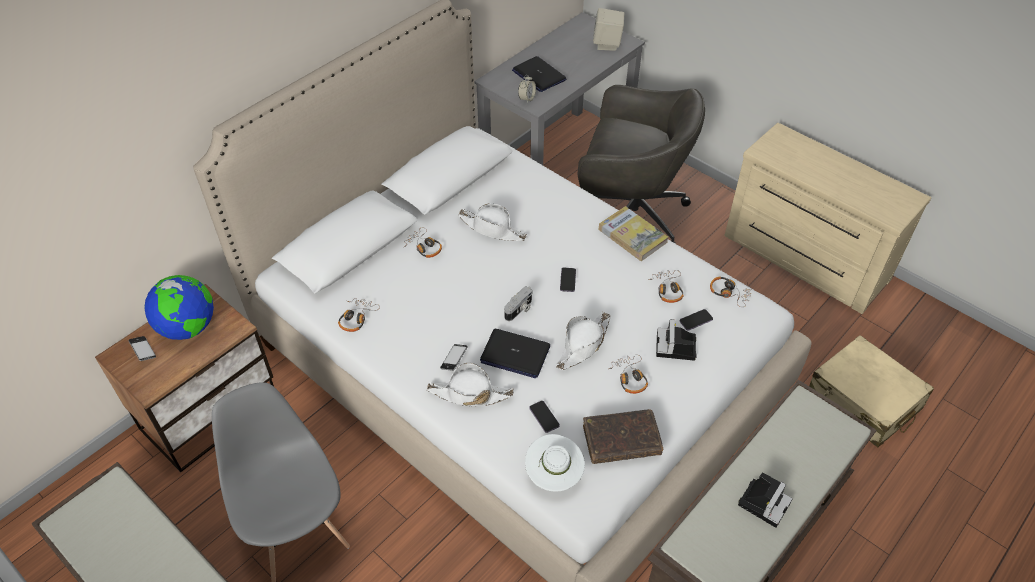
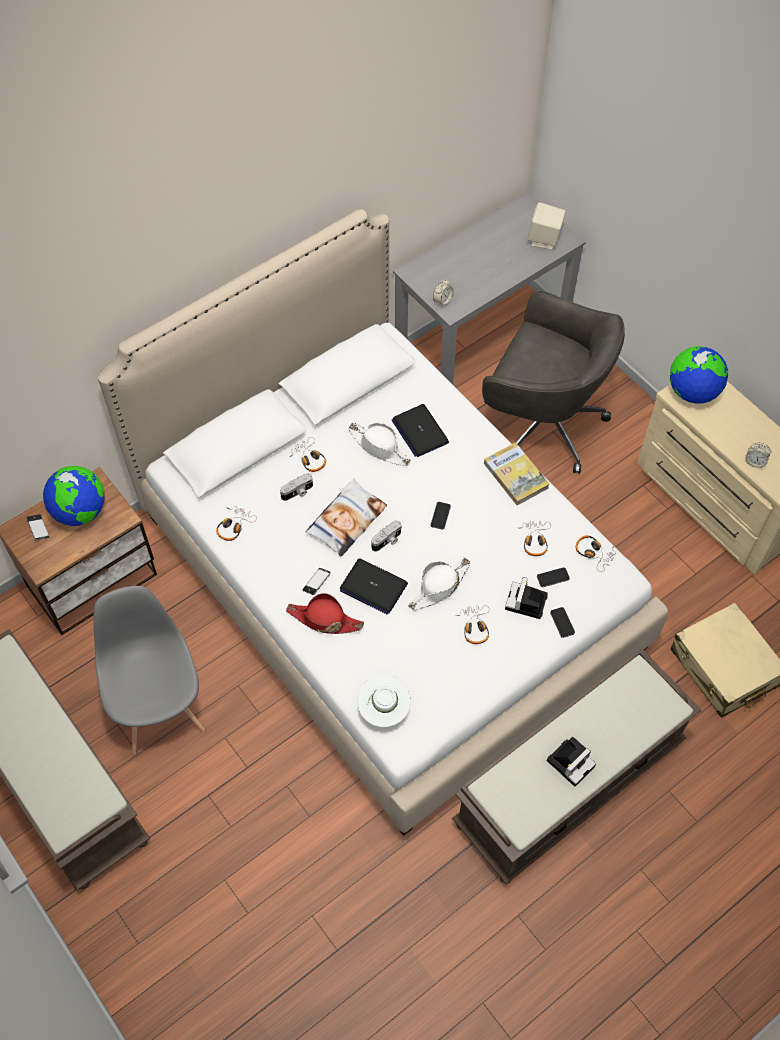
camera: 10 degrees right, 10 degrees up
(418, 278) = (298, 492): none -> camera
(469, 394) = (324, 619): white hat -> red hat
(473, 297) = (346, 520): none -> pillow
(538, 75) = (461, 272): laptop -> laptop (420, 431)
(544, 417) = (386, 653): phone -> phone (562, 623)
(621, 441) = (451, 688): brown book -> none
(776, 147) = (692, 392): none -> globe
(854, 195) = (754, 462): none -> alarm clock

